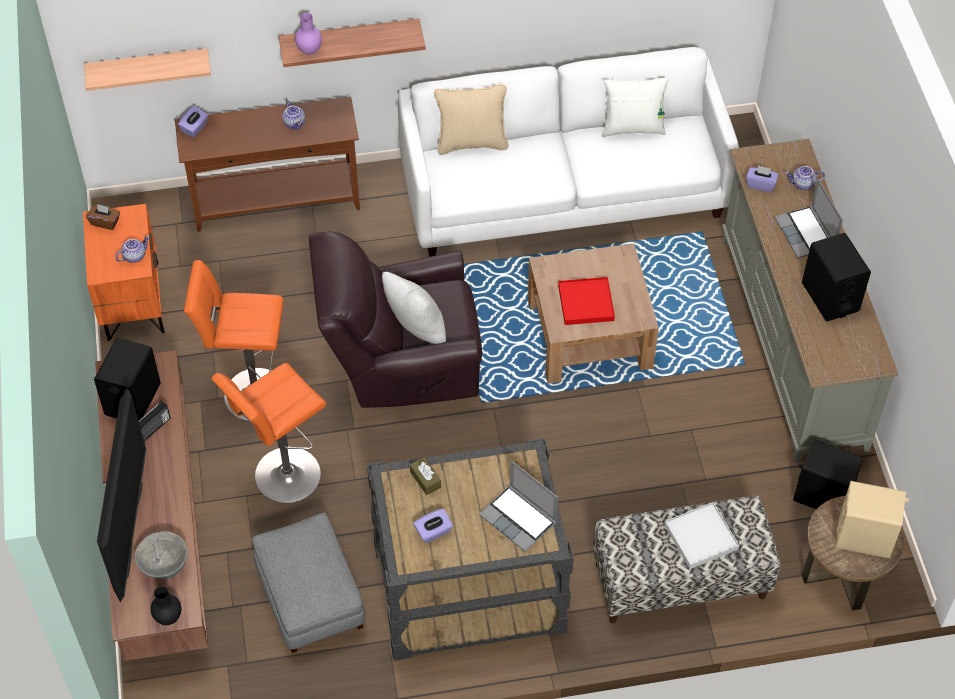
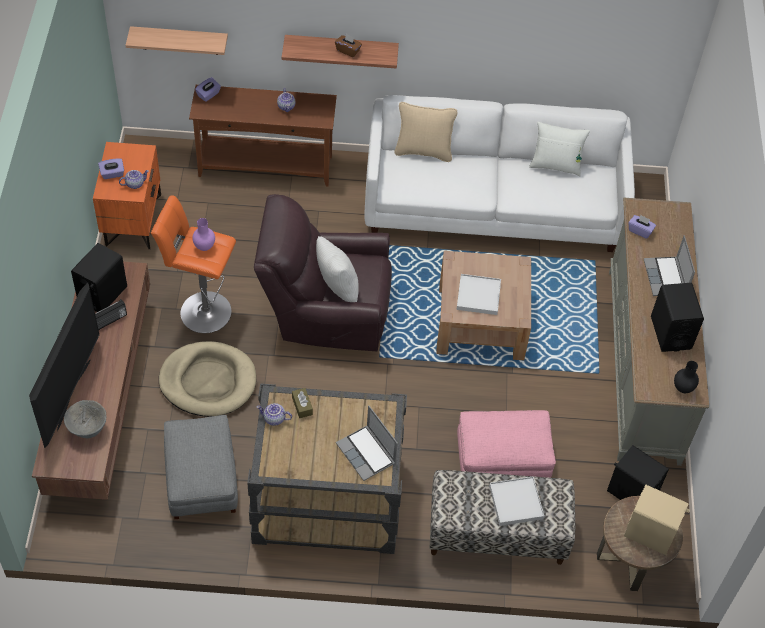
camera: 10 degrees right, 0 degrees up
(105, 222) = (120, 153): brown tissue box -> brown tissue box (348, 50)
(169, 618) = (79, 469): black vase -> black vase (683, 388)
(283, 478) = (208, 381): orange stool -> beige dog bed
(309, 51) = (304, 51): purple vase -> purple vase (204, 247)
(433, 532) = (296, 448): purple tissue box -> purple tissue box (112, 174)
(586, 303) = (478, 296): red tray -> white tray
(662, 492) = (502, 460): none -> pink ottoman
(802, 184) = (675, 238): teapot -> teapot (274, 419)

